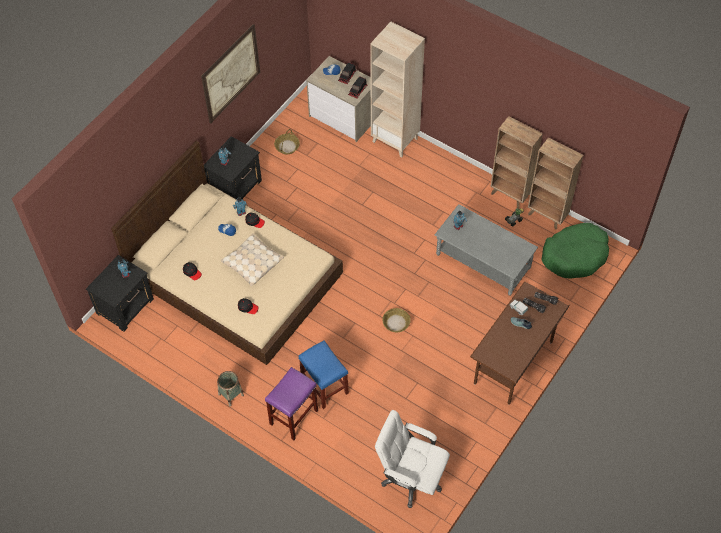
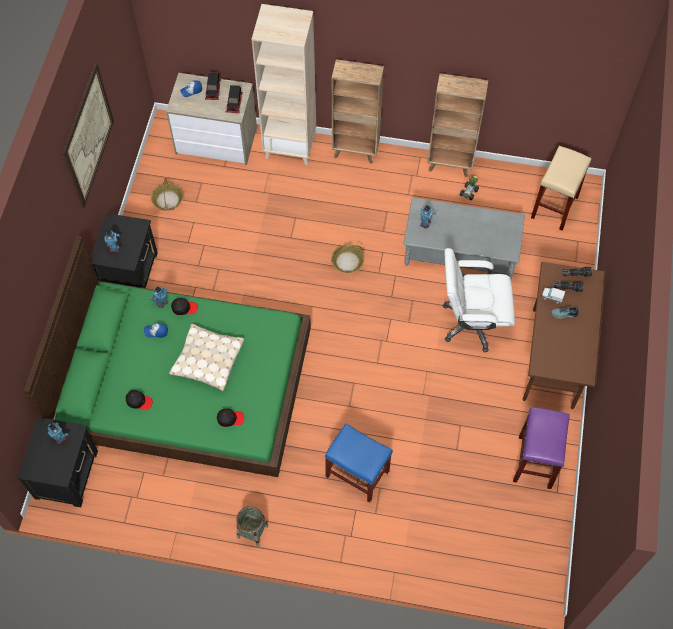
camera: 25 degrees left, 5 degrees up
(235, 276) = (184, 383): beige bed -> green bed
(294, 416) = (340, 526): purple stool -> purple stool (534, 461)
(396, 323) = (400, 364): basket -> basket (347, 262)
(411, 478) = (511, 543): white office chair -> white office chair (472, 323)
(547, 216) = (502, 174): brown bookcase -> brown bookcase (356, 151)
(575, 255) = (554, 208): green dog bed -> beige stool

